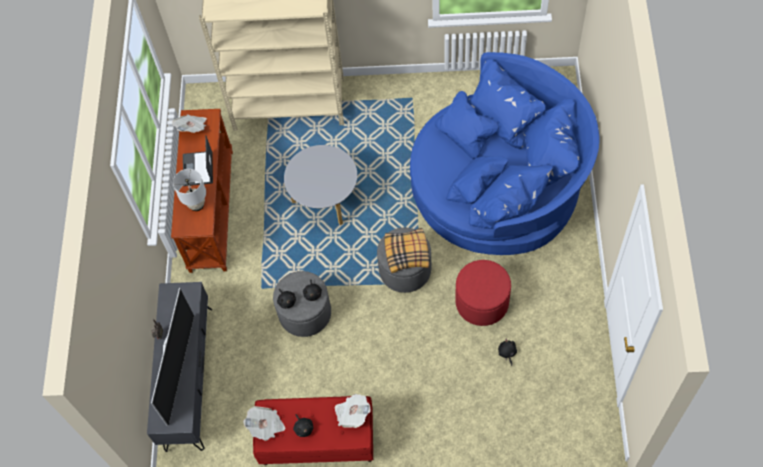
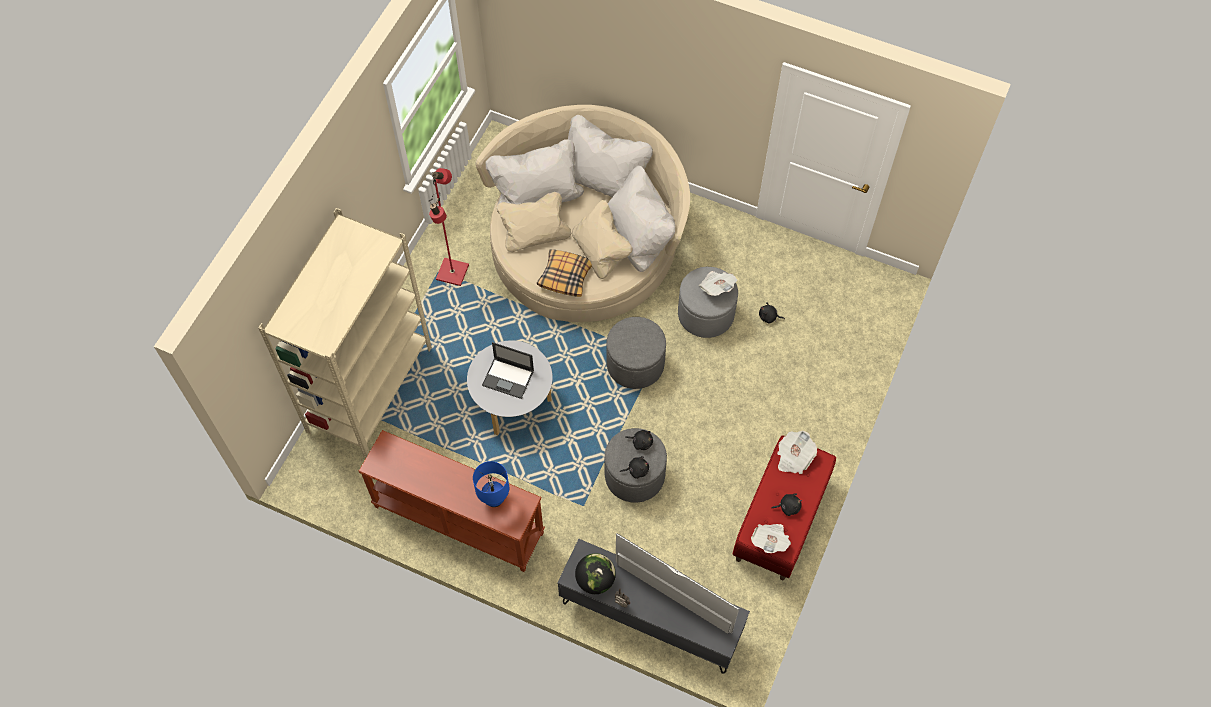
camera: 70 degrees left, 0 degrees up
(172, 308) = (595, 580): none -> globe
(192, 128) = (391, 467): newspaper -> newspaper (717, 287)
(196, 205) = (494, 499): white table lamp -> blue table lamp
(198, 169) = (449, 481): laptop -> laptop (509, 378)
(407, 253) = (642, 339): pillow -> pillow (565, 276)
(416, 107) = (452, 272): none -> red floor lamp
(482, 302) = (706, 314): red ottoman -> grey ottoman
(500, 182) = (584, 240): blue sofa -> beige sofa

